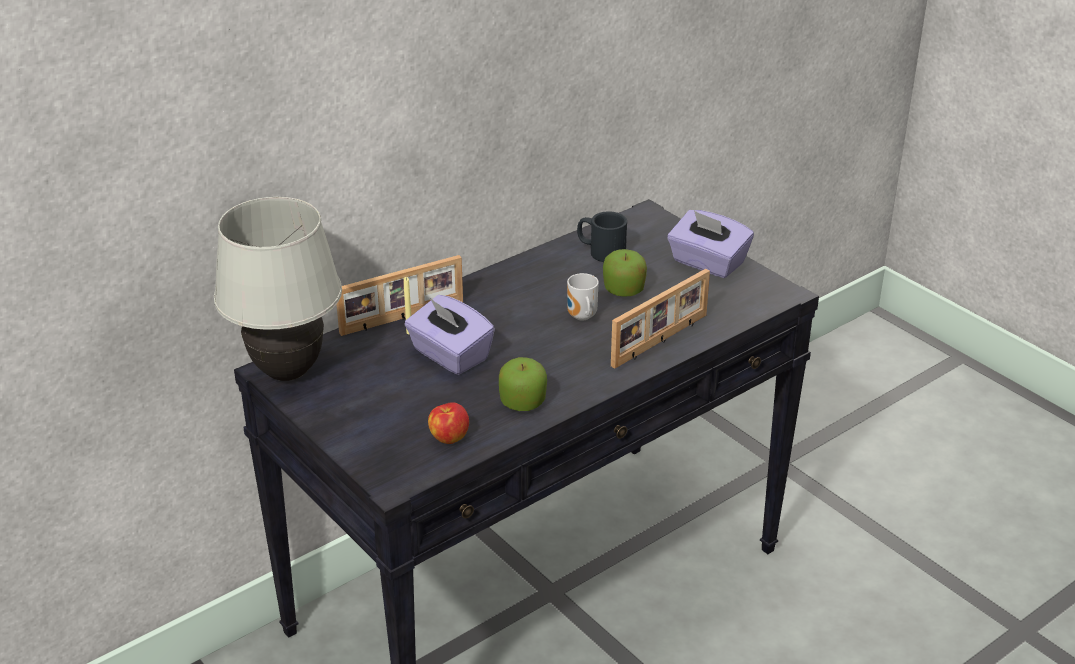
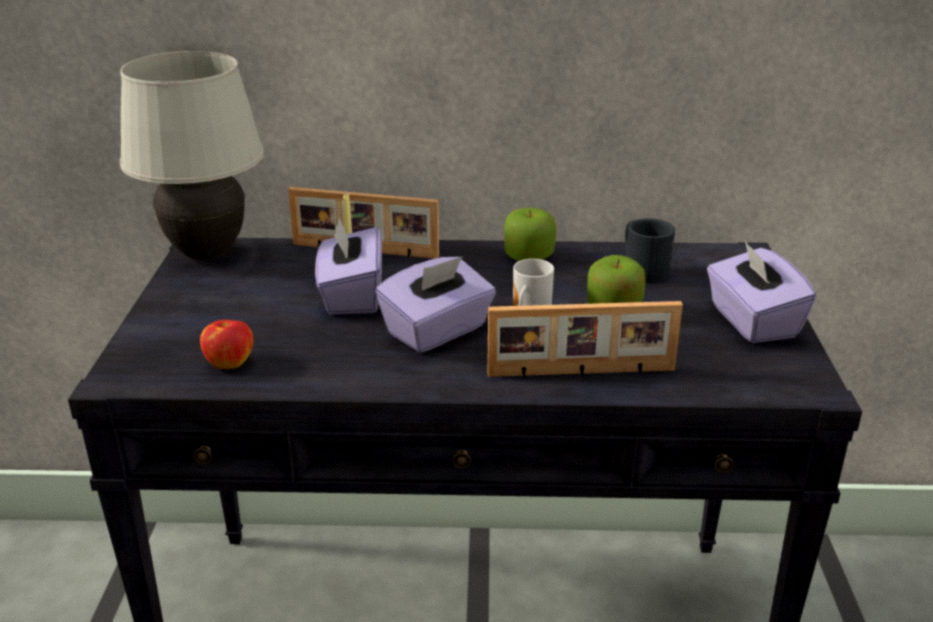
camera: 40 degrees right, 5 degrees down
(523, 402) = (346, 364): apple -> apple (529, 256)
(543, 354) = (437, 331): none -> purple tissue box

